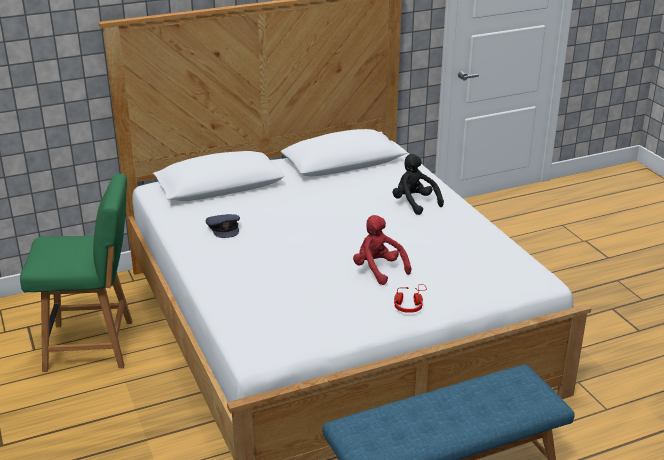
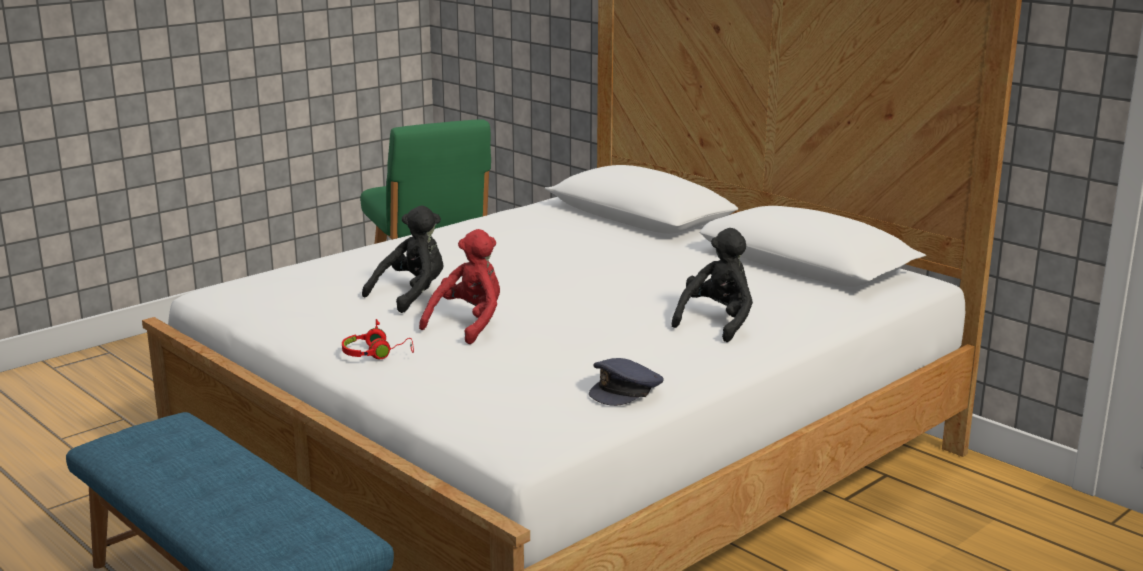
camera: 70 degrees right, 10 degrees down
(224, 228) = (518, 234): grey cap -> grey cap (626, 390)
(319, 280) = (412, 295): none -> black plush toy

